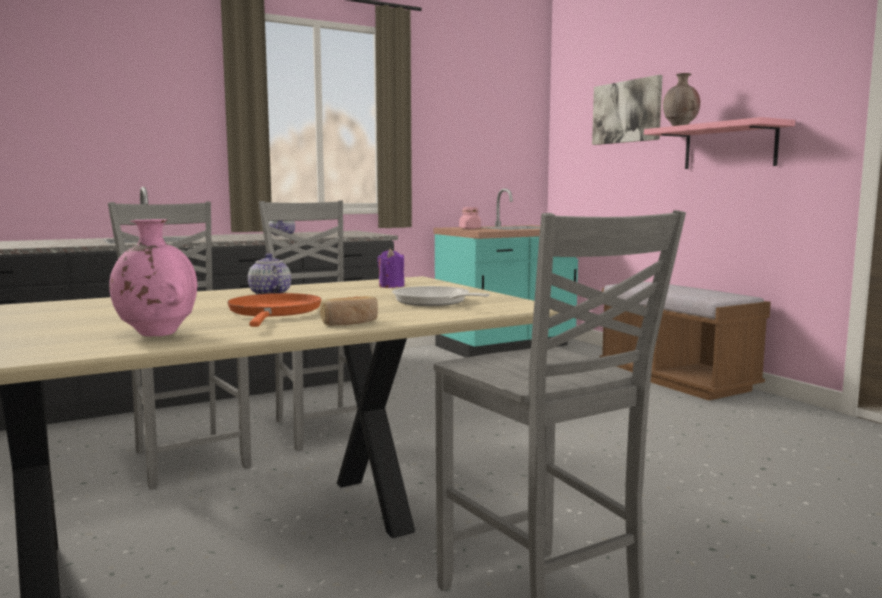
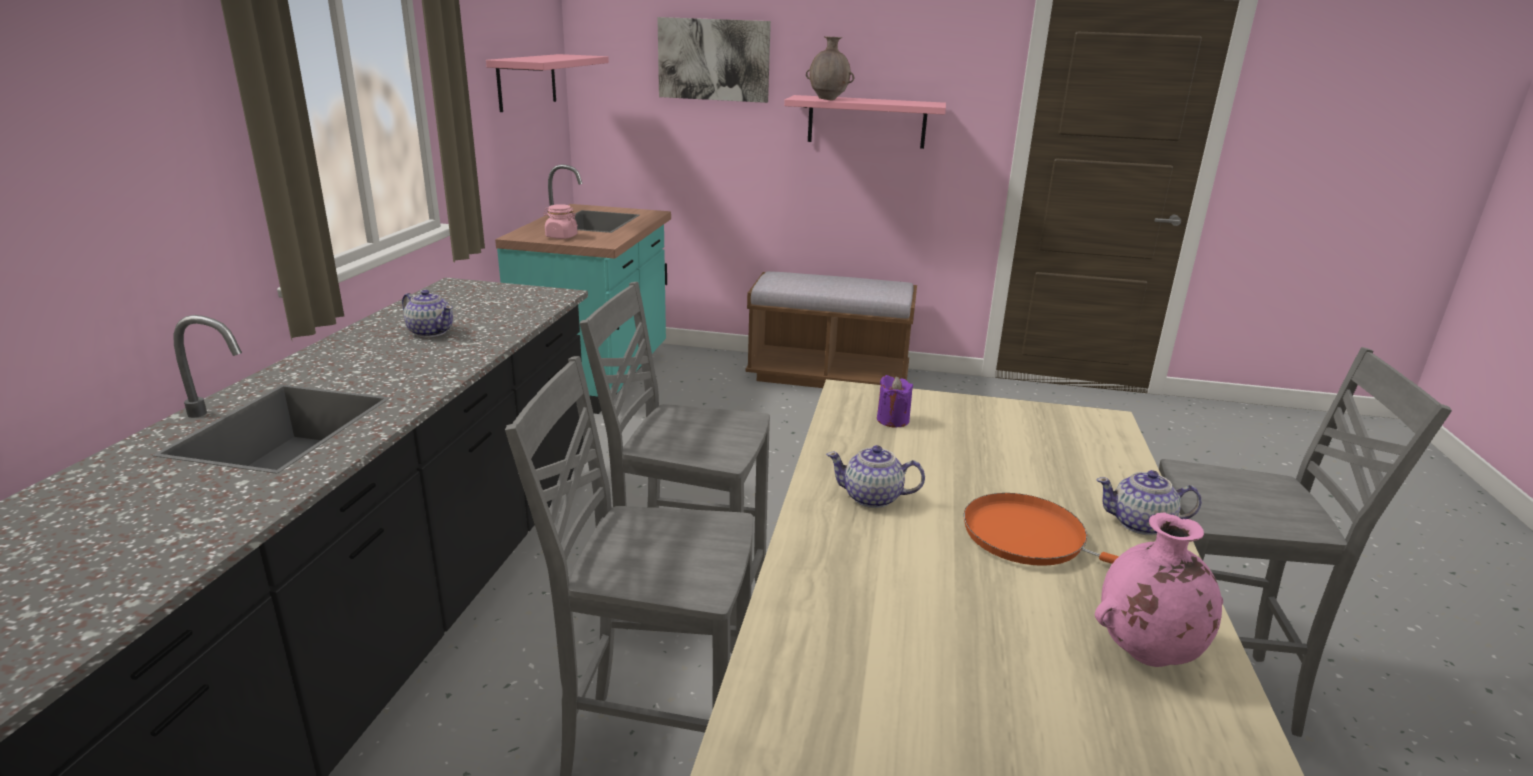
camera: 50 degrees left, 15 degrees up
(349, 322) = (1141, 524): bread -> teapot
(434, 302) = (1040, 444): frying pan -> none
(495, 135) = (527, 81): none -> pink shelf

